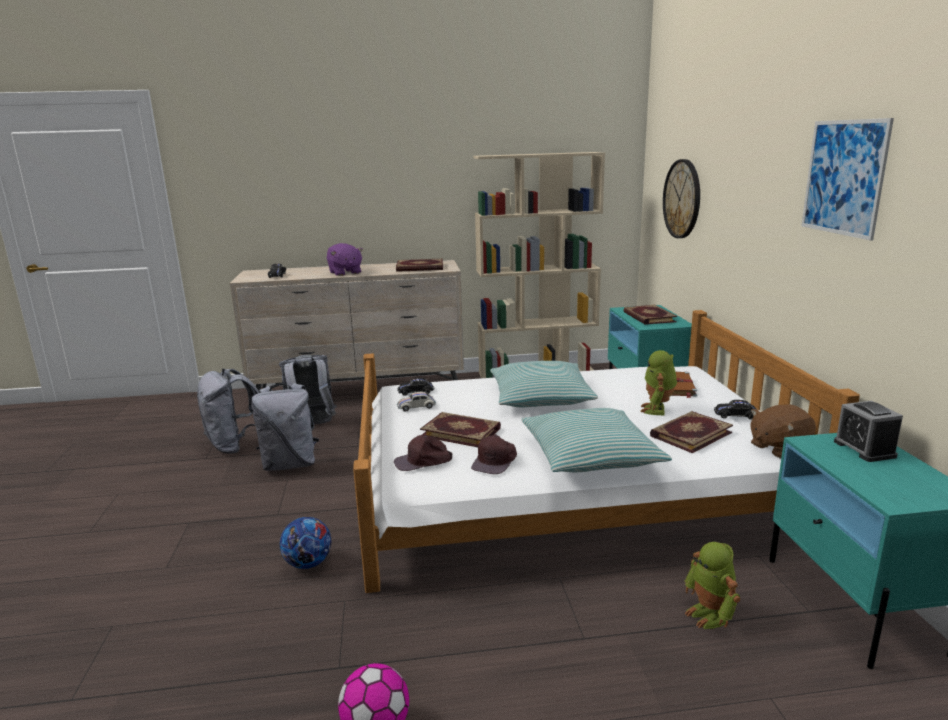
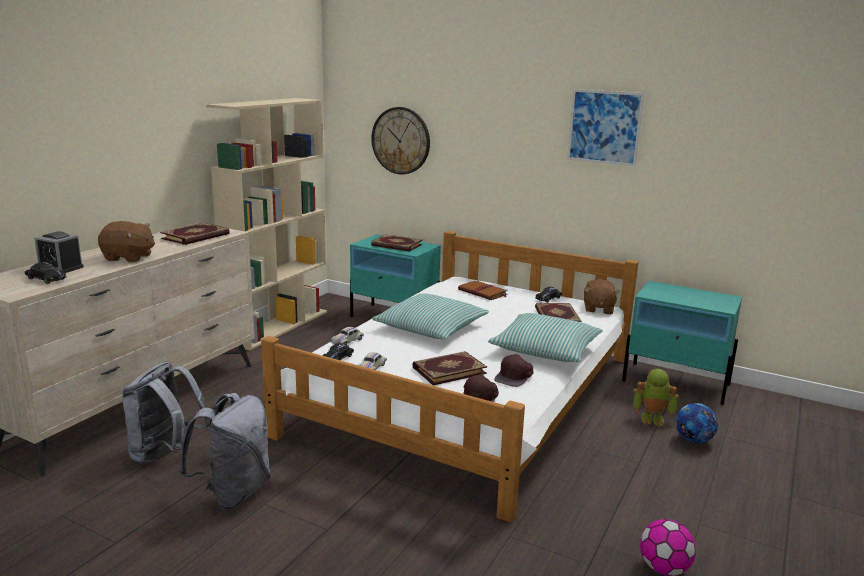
camera: 55 degrees left, 0 degrees up
(235, 445) = (120, 513): grey backpack -> none
(308, 563) = (436, 537): football -> football (693, 440)
(345, 273) = (128, 258): purple plush toy -> brown plush toy
(454, 383) = (347, 341): none -> white toy car
(495, 461) = (515, 376): brown cap -> brown cap turned 60 degrees clockwise
(657, 410) = (510, 310): toy robot -> none
(864, 449) = (668, 290): alarm clock -> alarm clock (60, 267)

